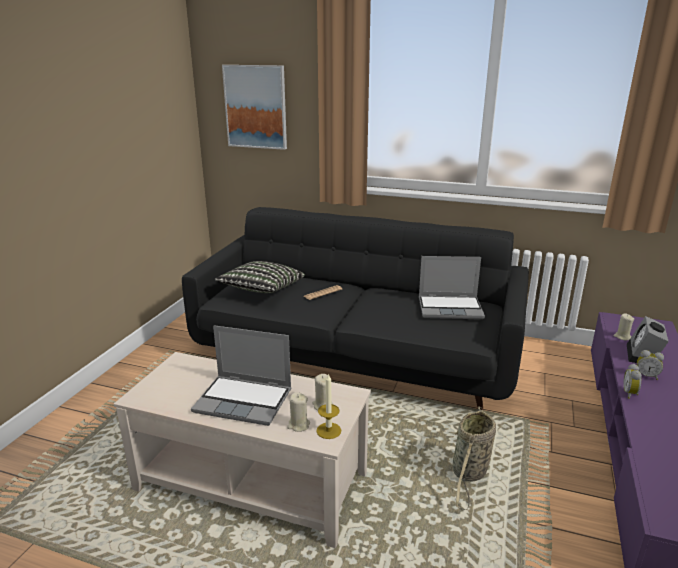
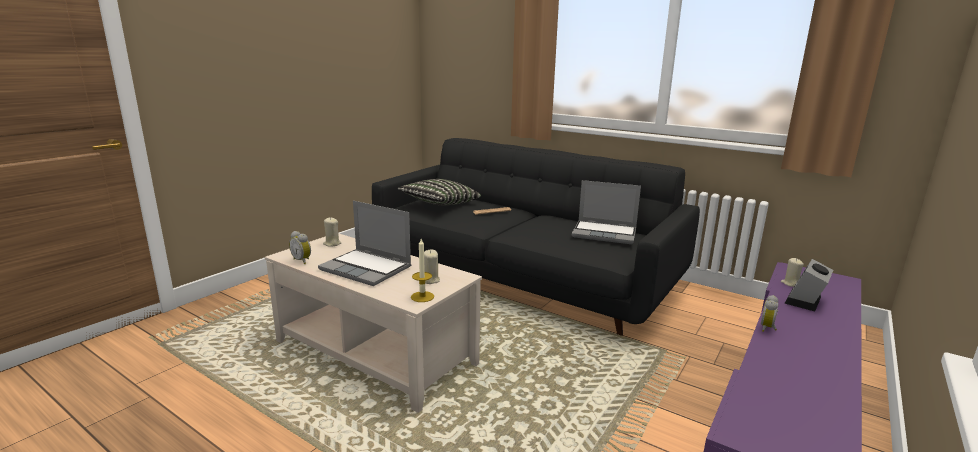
camera: 15 degrees right, 5 degrees down
(256, 107) = (465, 50): picture -> none
(298, 425) = (399, 289): beige candle -> beige candle (332, 244)
(469, 473) = (578, 382): basket -> none
(646, 376) = (797, 317): alarm clock -> alarm clock (302, 260)

